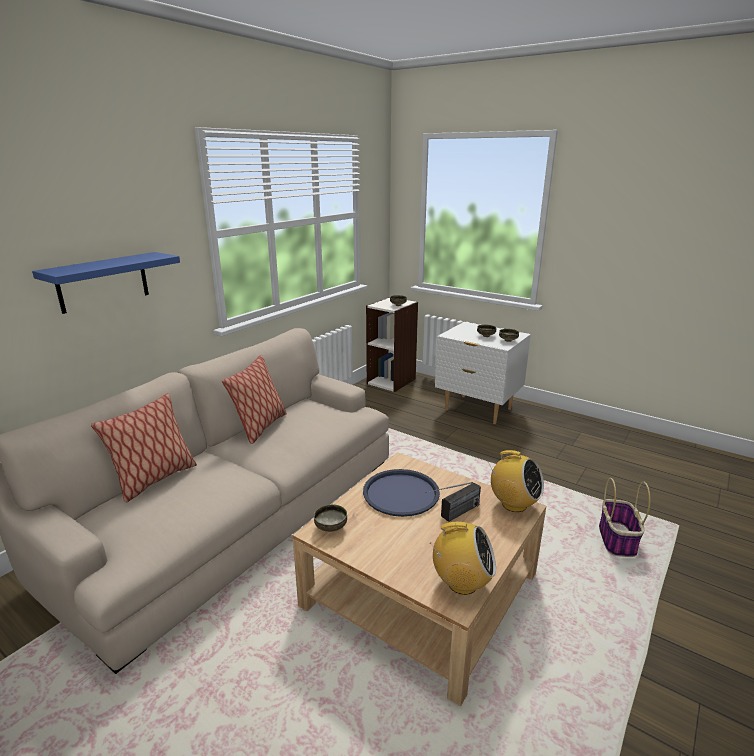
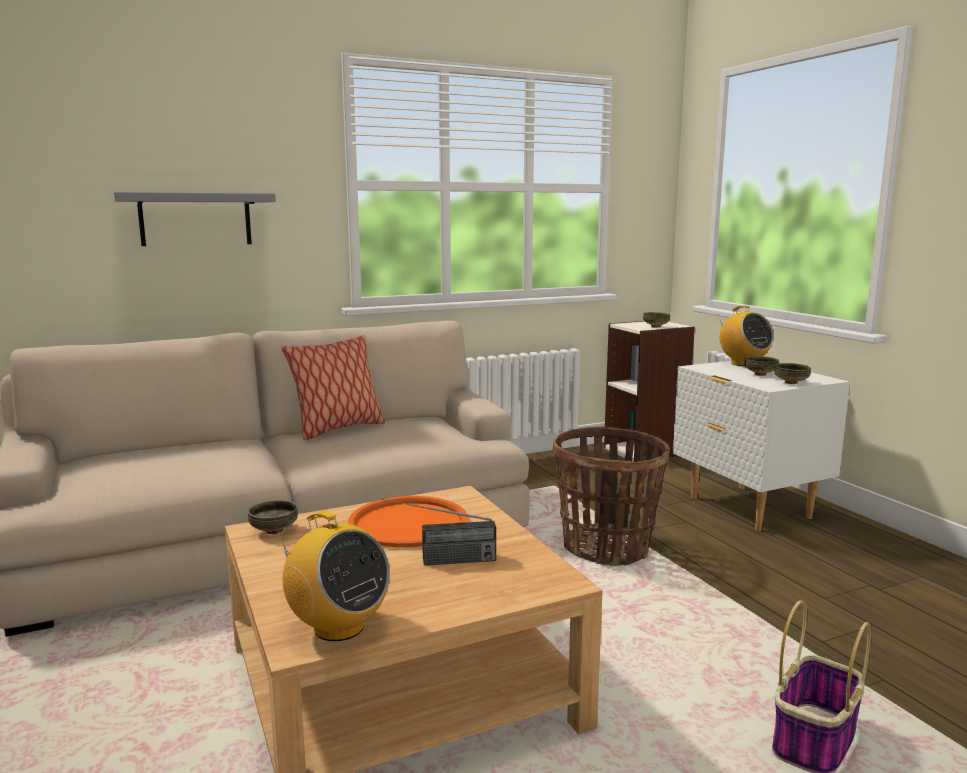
camera: 30 degrees right, 10 degrees down
(103, 282) = (195, 219): blue shelf -> grey shelf
(155, 479) = (168, 448): pillow -> none
(401, 493) = (408, 523): blue tray -> orange tray
(436, 458) = (606, 548): none -> basket
(513, 504) = (550, 574): radio -> radio (743, 363)

